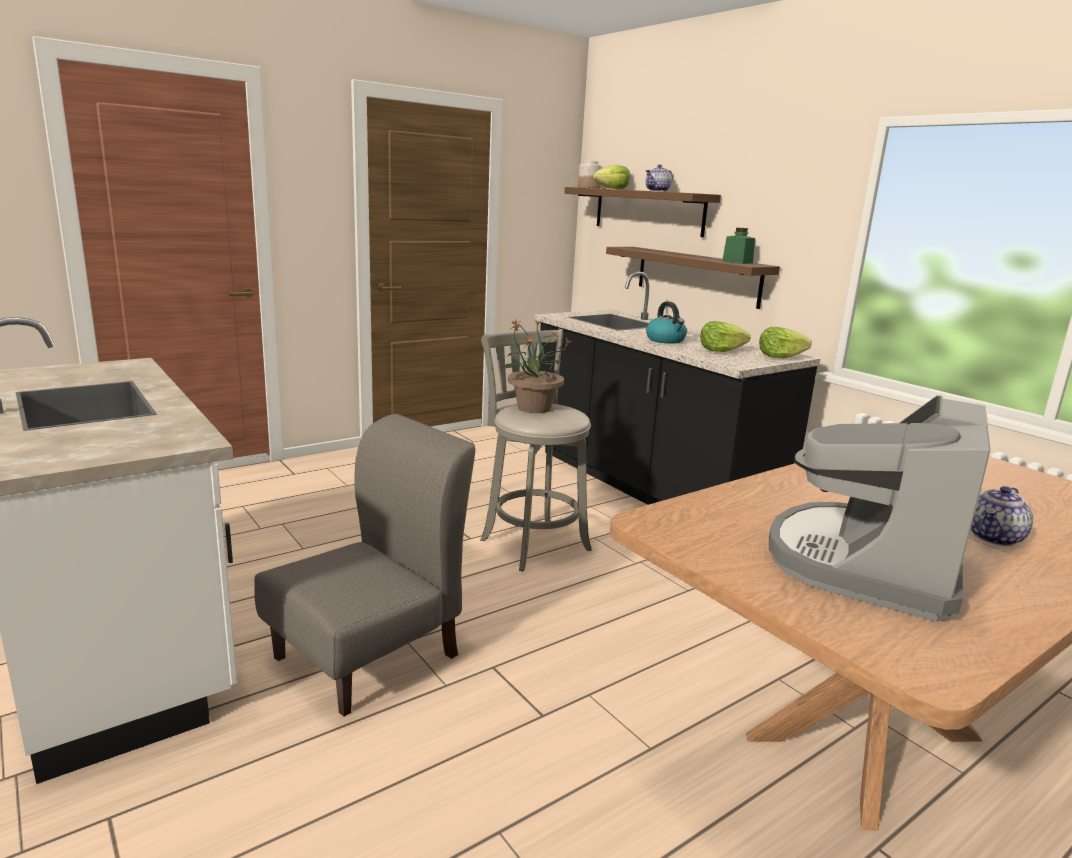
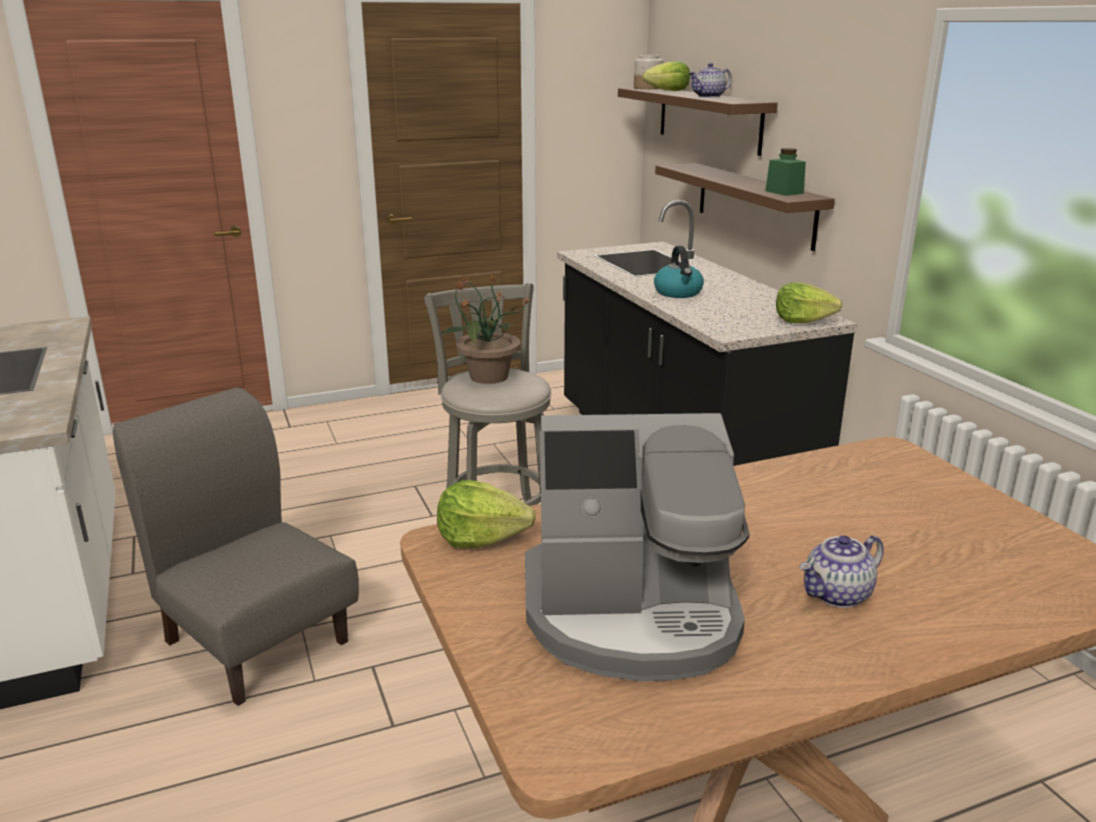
camera: 15 degrees right, 5 degrees up
(369, 656) = (256, 640): grey chair -> grey chair turned 105 degrees counterclockwise
(720, 350) = (732, 309): lettuce -> lettuce (481, 537)
(866, 564) = (633, 615): coffee machine -> coffee machine turned 135 degrees counterclockwise

